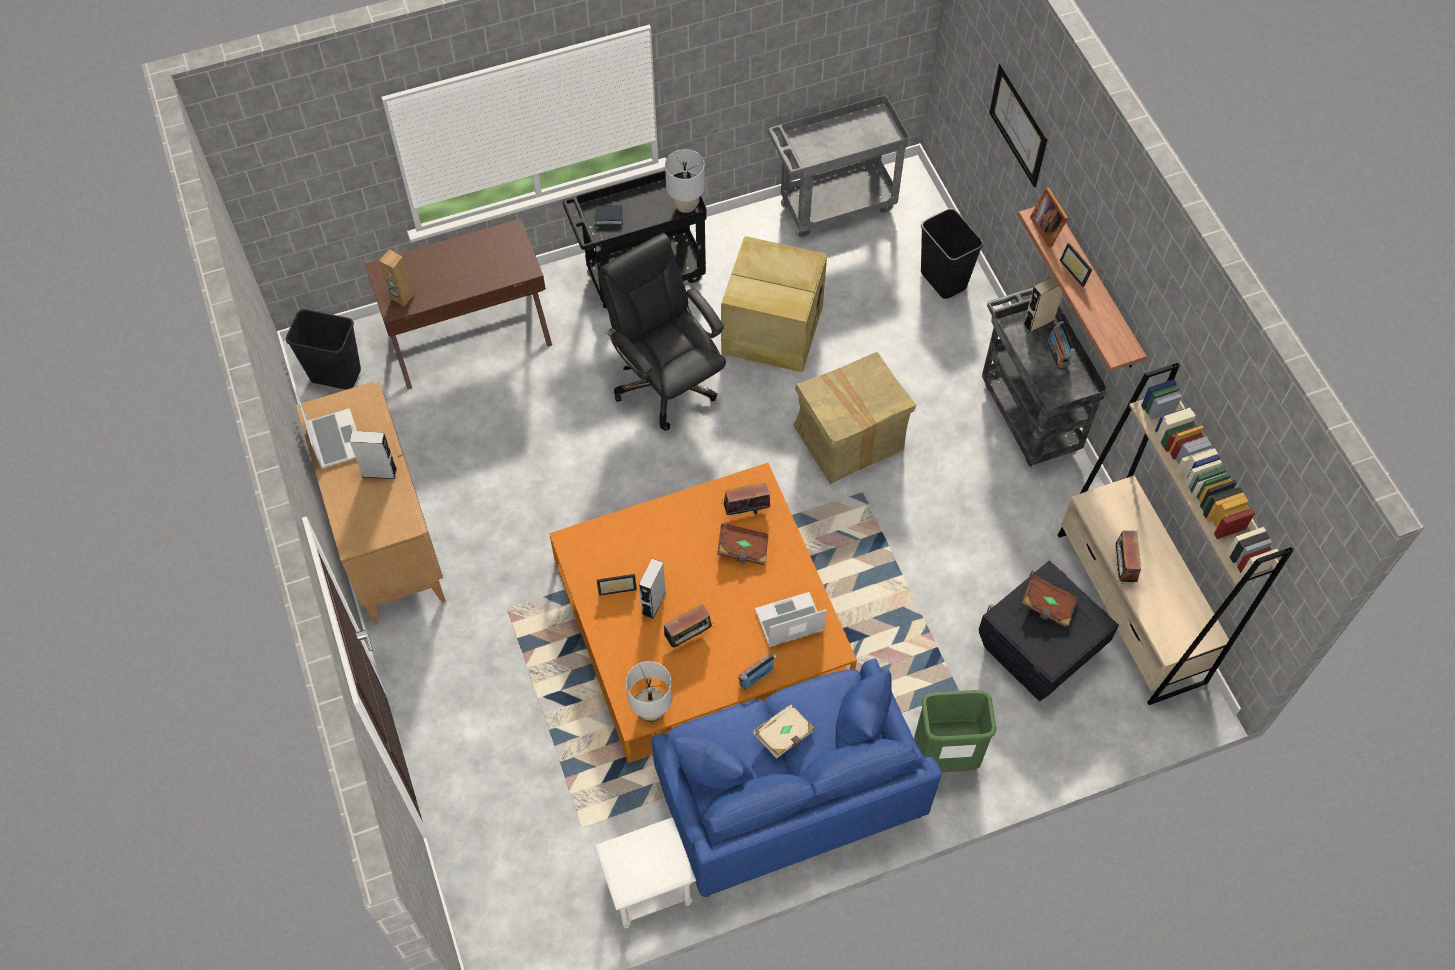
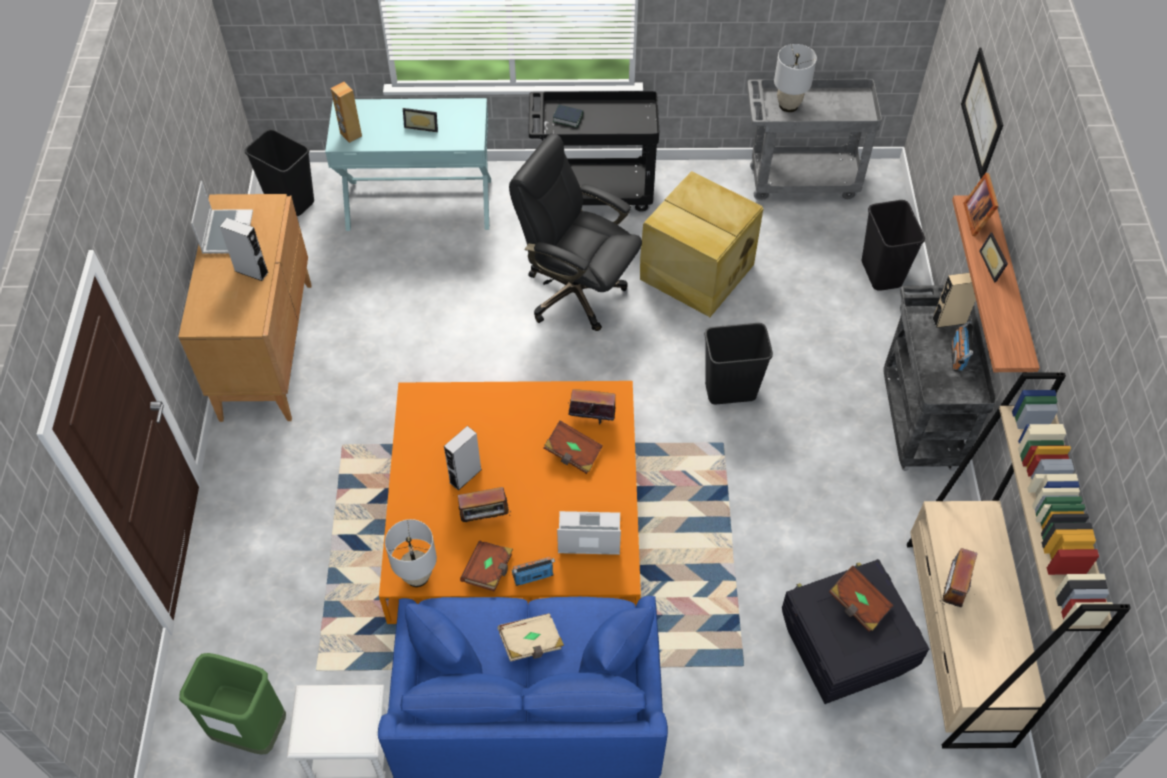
camera: 20 degrees right, 5 degrees down
(470, 338) = (419, 203): brown desk -> turquoise desk
(617, 586) = (438, 450): picture frame -> picture frame (422, 125)
(667, 387) = (577, 294): black office chair -> black office chair turned 45 degrees counterclockwise
(686, 207) = (642, 128): white table lamp -> white table lamp (788, 105)
(713, 684) = (488, 571): none -> brown book
(849, 439) = (730, 390): cardboard box -> black trash can
(945, 756) = (703, 726): green trash can -> green trash can (250, 731)

